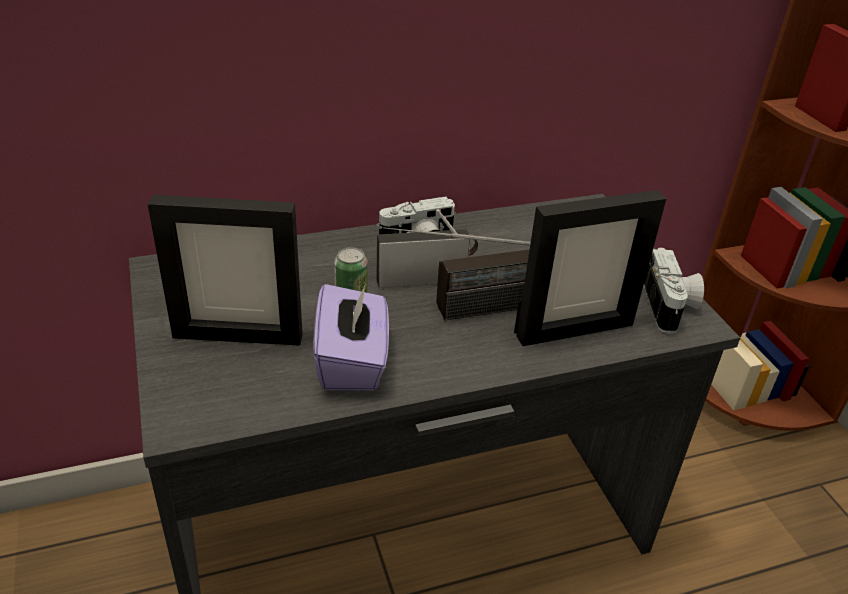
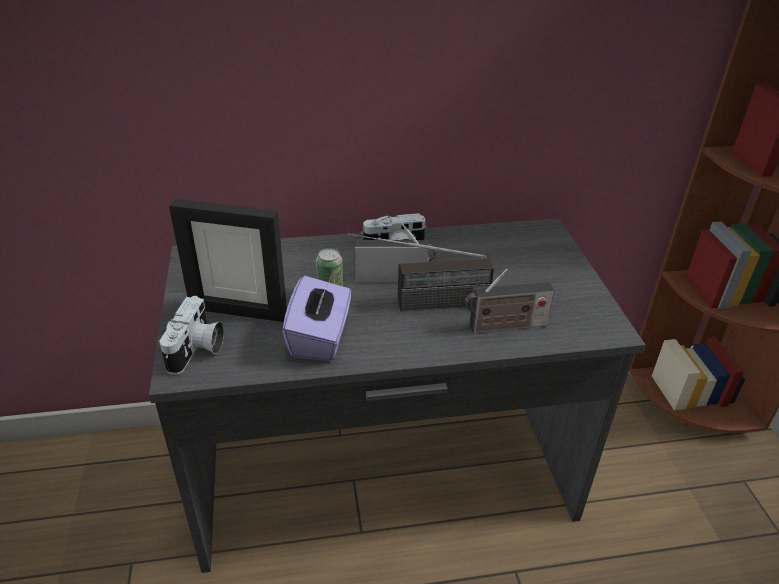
camera: 10 degrees right, 0 degrees up
(573, 329) = (504, 326): picture frame -> radio
(670, 308) = (591, 316): camera -> camera (197, 350)

